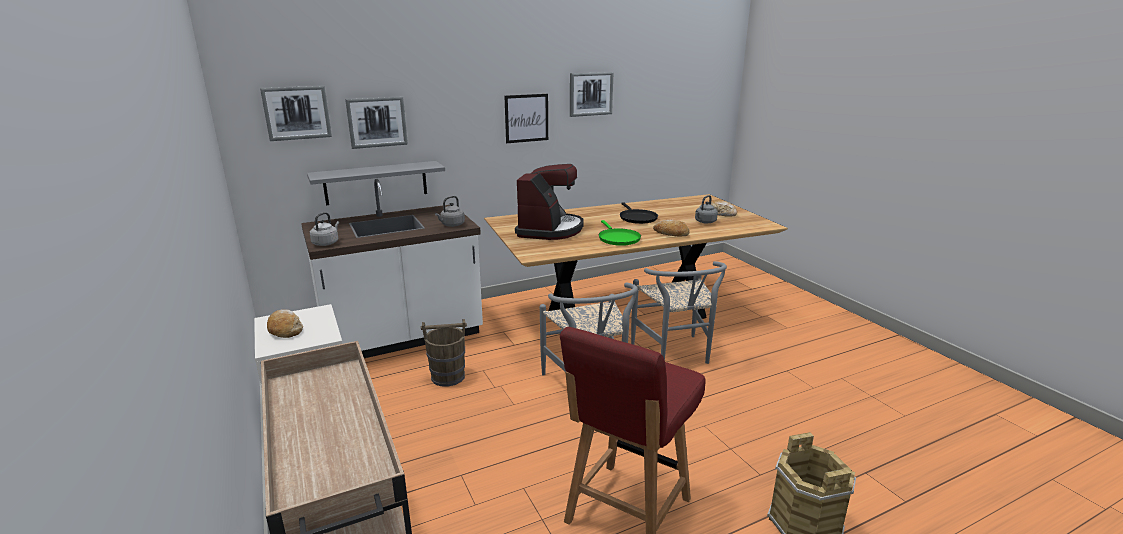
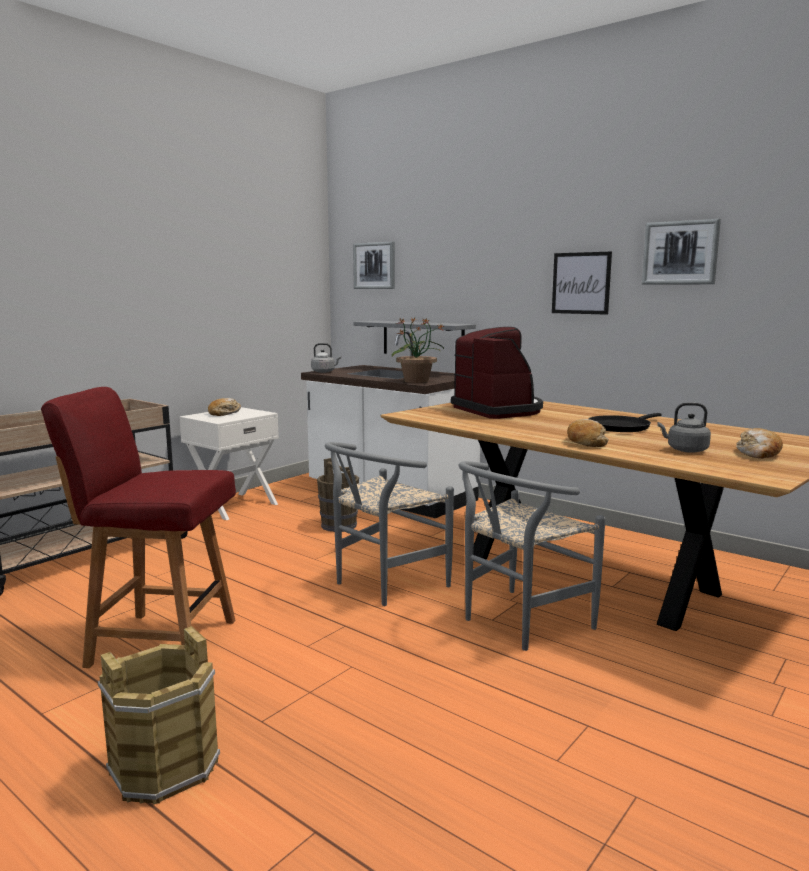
camera: 65 degrees right, 10 degrees down
(377, 122) = (429, 278): picture -> none
(451, 225) = (417, 381): grey kettle -> potted plant
(550, 229) = (499, 410): coffee machine -> coffee machine turned 105 degrees counterclockwise
(618, 238) = (517, 428): green frying pan -> none

